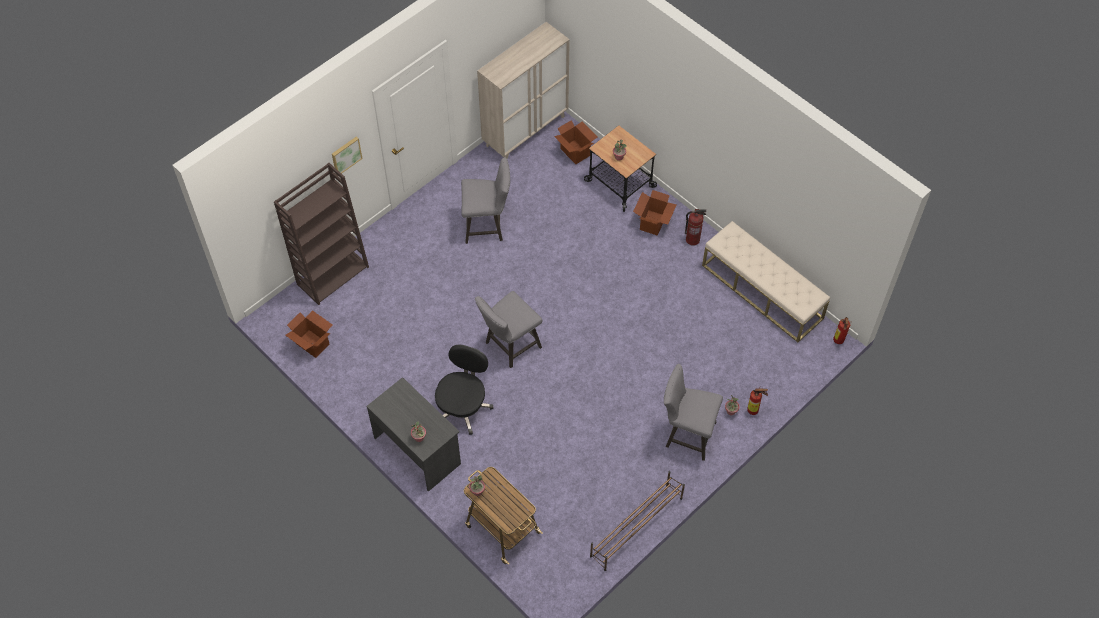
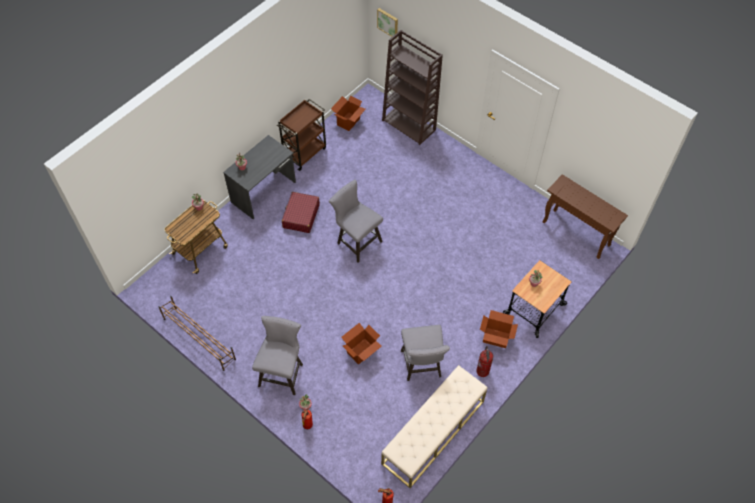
camera: 85 degrees right, 0 degrees up
(346, 155) = (458, 68): picture -> picture (388, 22)
(357, 398) = (305, 152): none -> brown cart
(463, 407) = (301, 216): black office chair -> red suitcase
(487, 226) = (470, 216): grey stool -> grey stool (422, 366)
(525, 131) = (576, 234): beige cabinet -> brown console table
(575, 152) = (562, 272): cardboard box -> cardboard box (361, 351)

